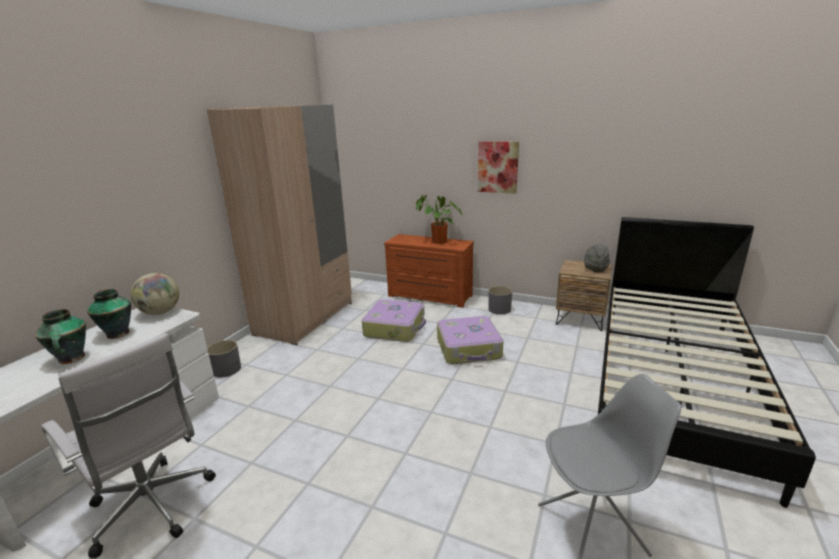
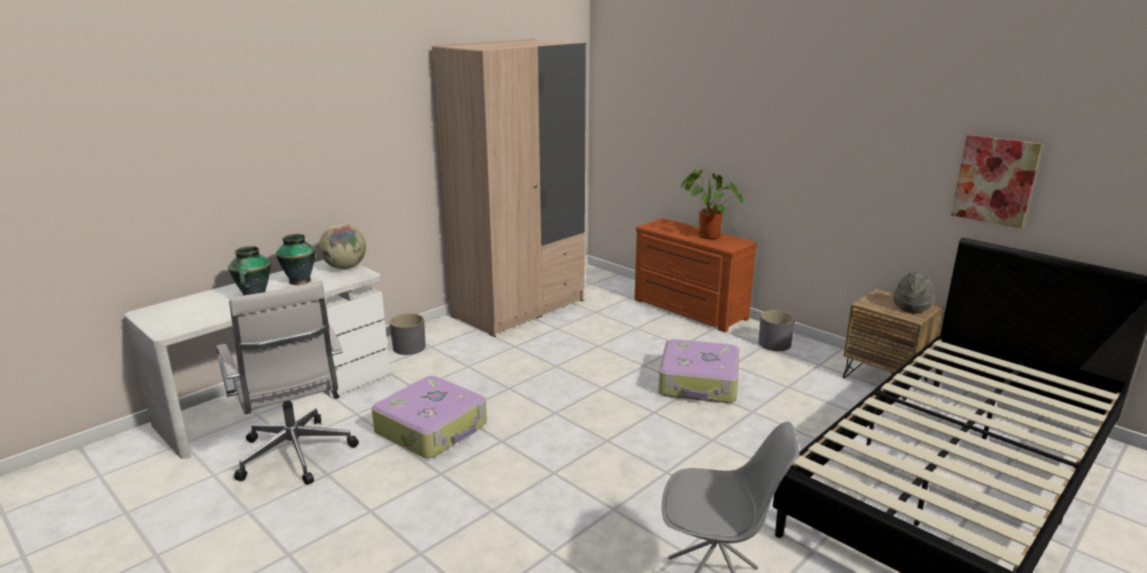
camera: 20 degrees right, 0 degrees up
(395, 328) = (620, 340): suitcase -> suitcase (433, 428)
(498, 167) = (798, 143): picture -> picture (995, 180)

